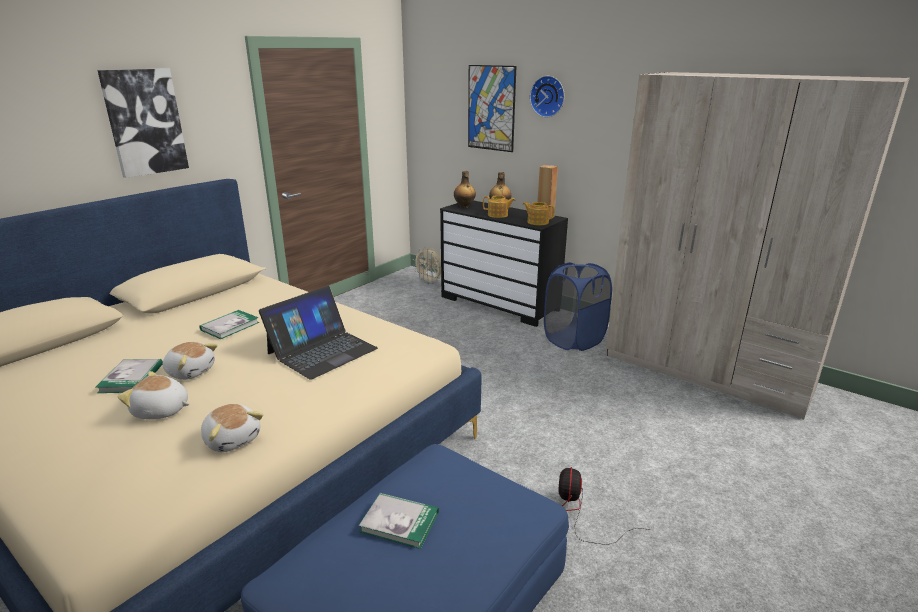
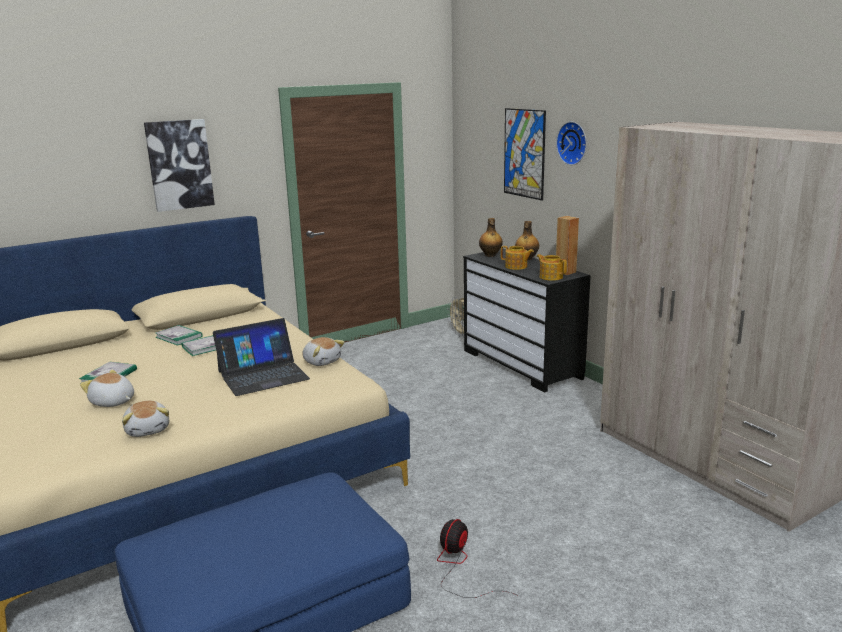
camera: 20 degrees right, 5 degrees down
(191, 371) = (152, 377): plush toy -> plush toy (322, 361)
(399, 522) = (251, 520): book -> book (179, 337)
(574, 340) = (576, 411): blue laundry basket -> none

